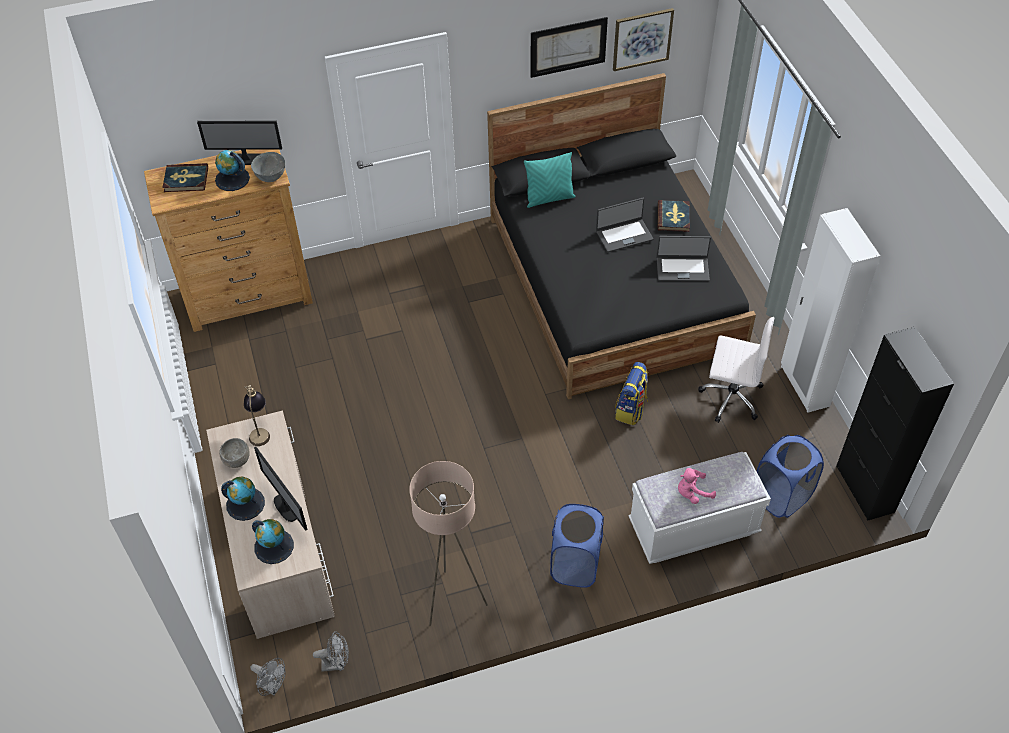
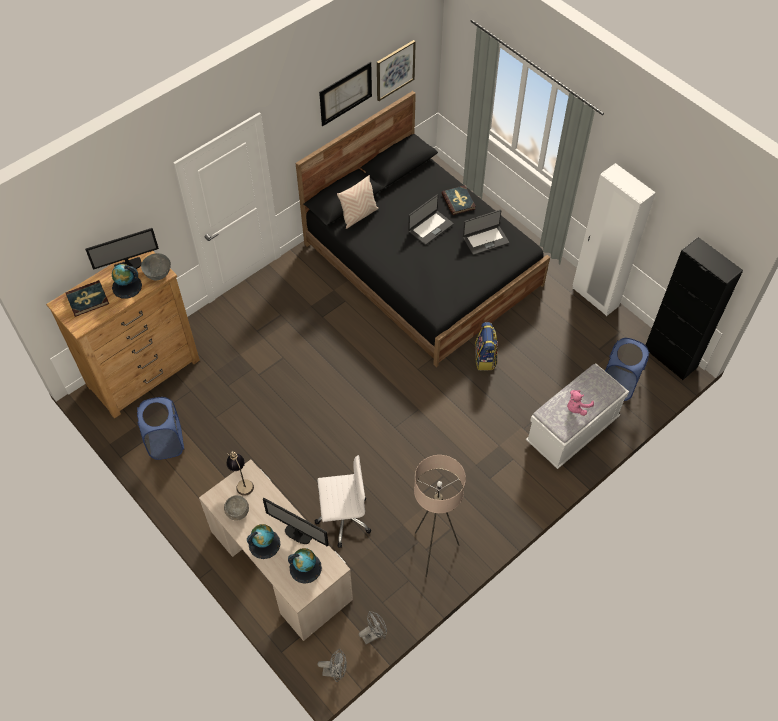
camera: 25 degrees left, 5 degrees up
(549, 198) = (359, 215): turquoise pillow -> beige pillow
(575, 565) = (505, 490): blue laundry basket -> blue laundry basket (166, 442)
(730, 396) = (549, 323): white office chair -> white office chair (343, 518)

